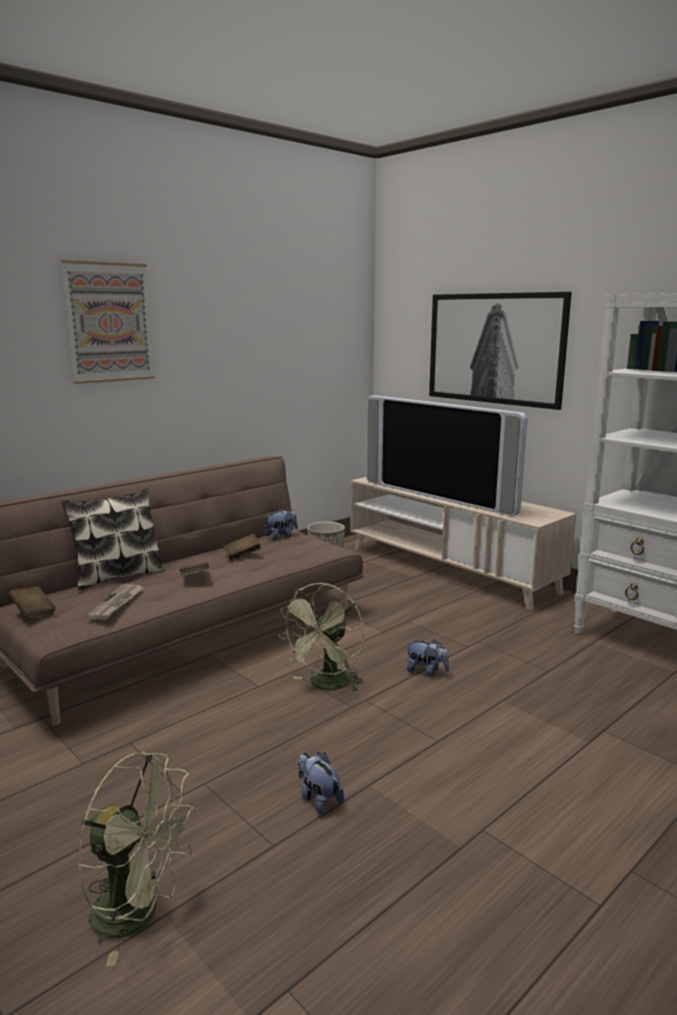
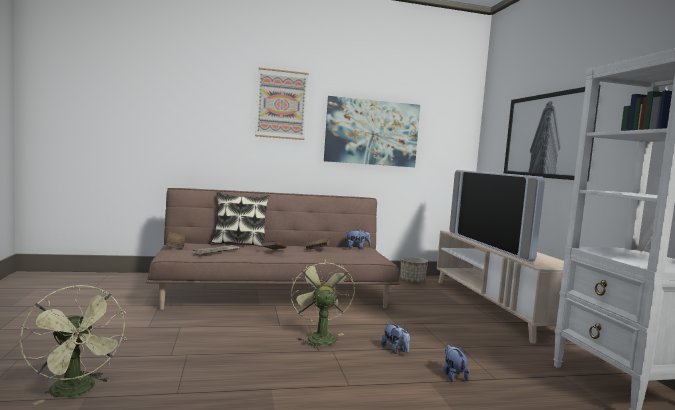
camera: 30 degrees right, 10 degrees down
(246, 352) = (372, 132): none -> picture
(318, 799) = (232, 383): plush toy -> plush toy (453, 375)
(326, 685) = (319, 337): green fan -> green fan turned 105 degrees clockwise

